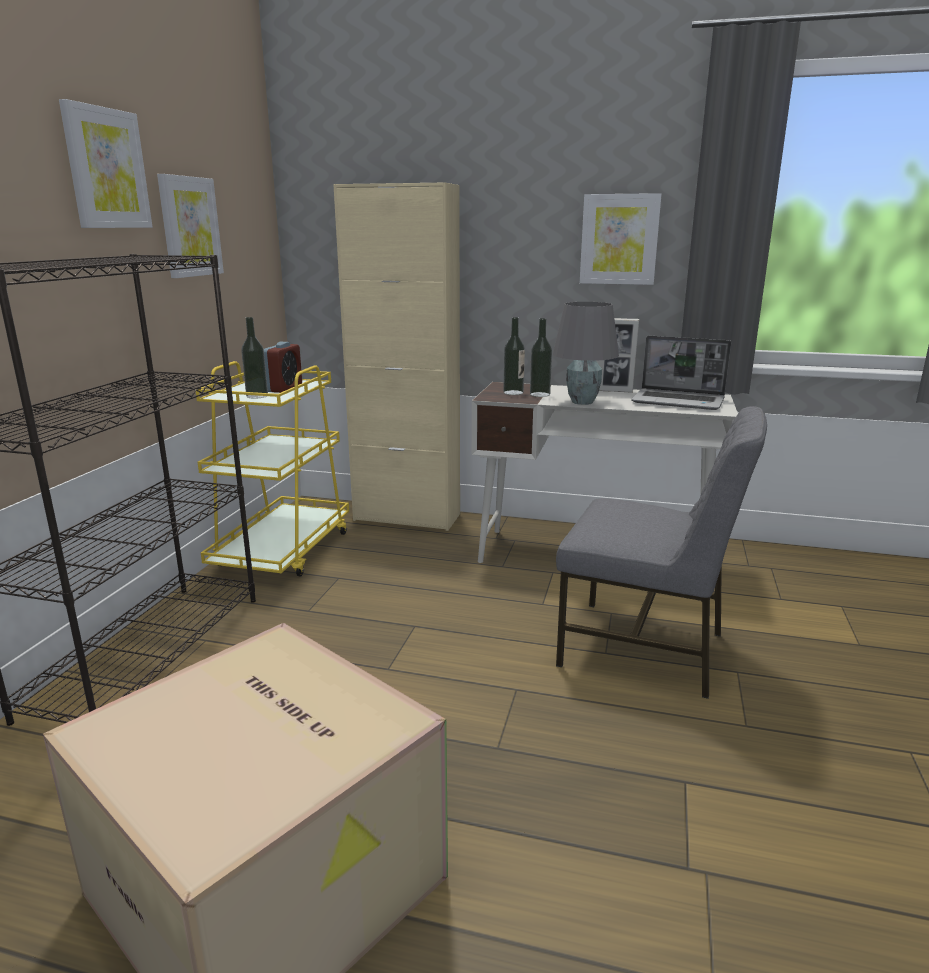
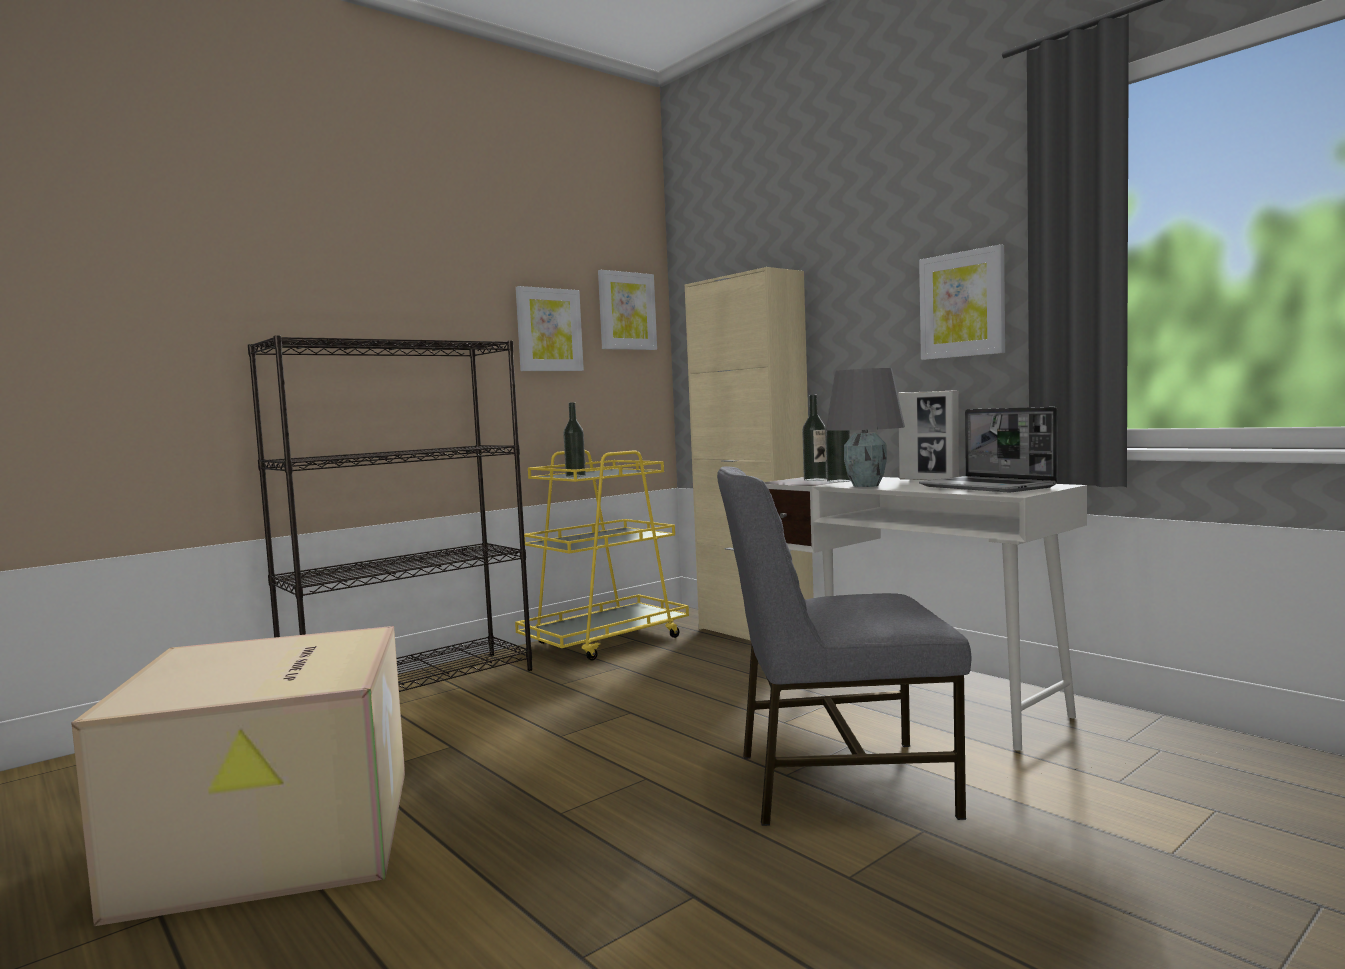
camera: 35 degrees right, 15 degrees down
(106, 169) = (460, 283): picture -> picture (626, 311)
(284, 388) = (610, 473): alarm clock -> none
(645, 649) = (838, 782): grey chair -> grey chair turned 120 degrees clockwise

